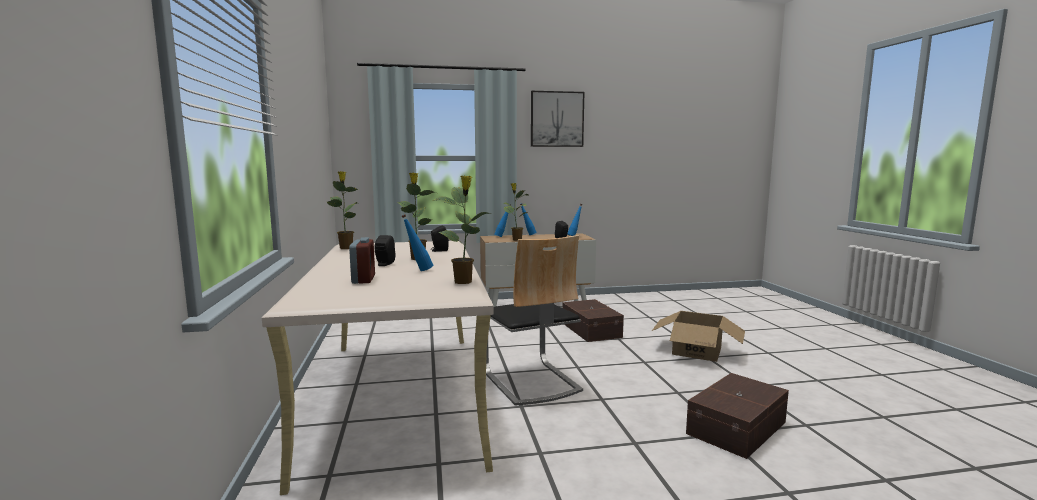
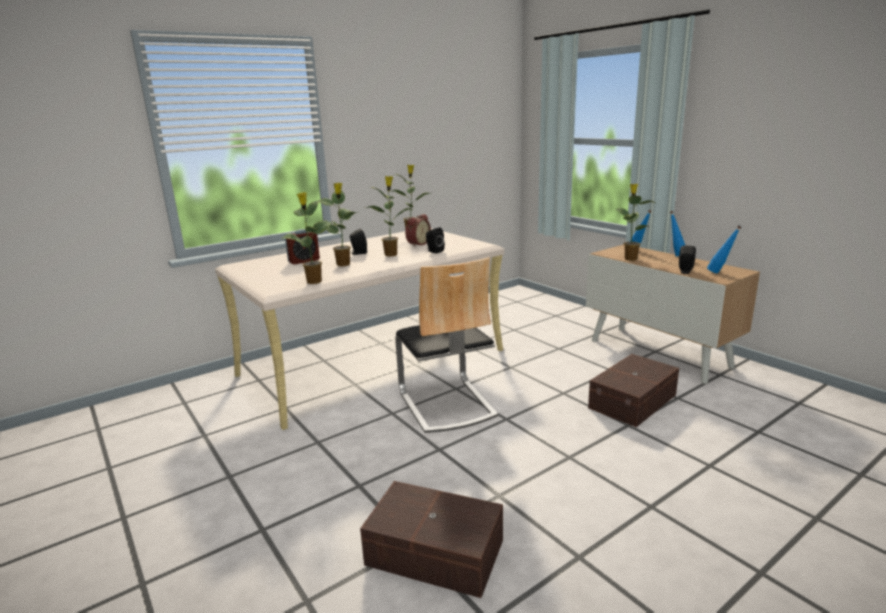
camera: 65 degrees right, 10 degrees up
(399, 251) = (417, 244): none -> alarm clock
(418, 271) = (343, 264): blue bottle -> potted plant
(530, 381) = (446, 404): chair -> chair turned 60 degrees counterclockwise
(557, 119) = (763, 84): picture -> none
(697, 351) = (665, 494): cardboard box -> none

